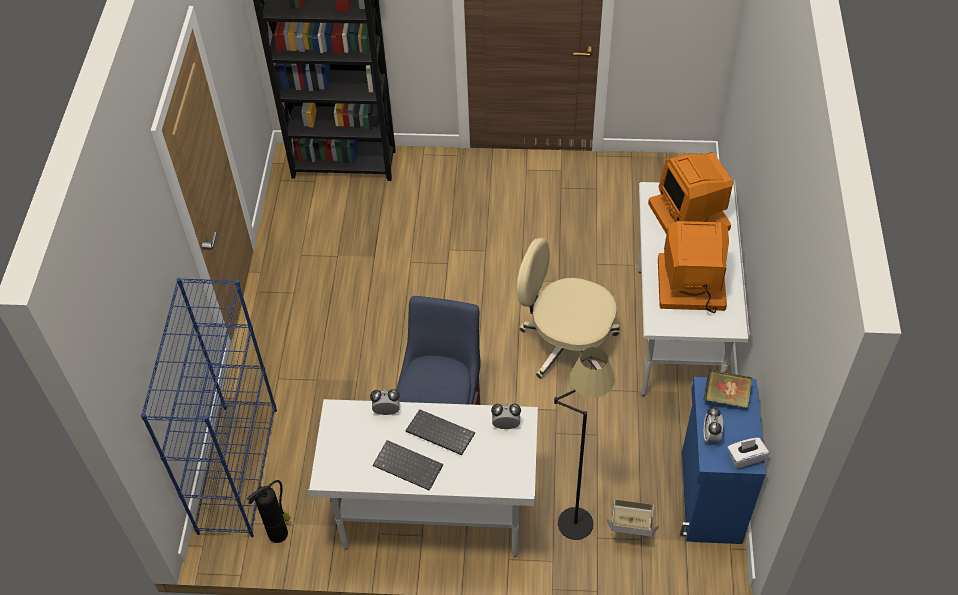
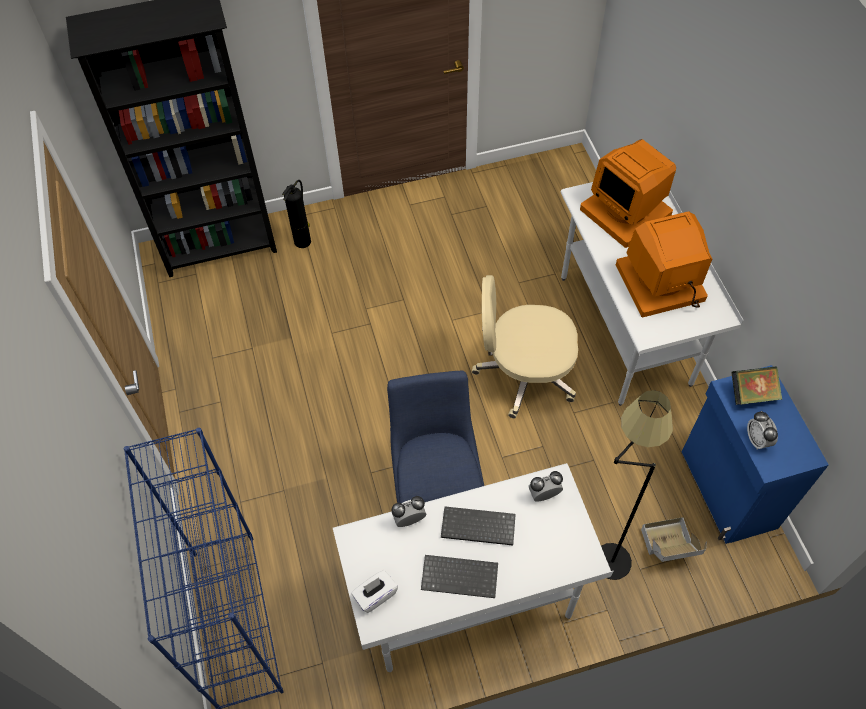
camera: 20 degrees left, 5 degrees up
(279, 533) = (310, 678): fire extinguisher -> fire extinguisher (303, 241)
(745, 457) = (801, 453): white tissue box -> white tissue box (375, 595)

